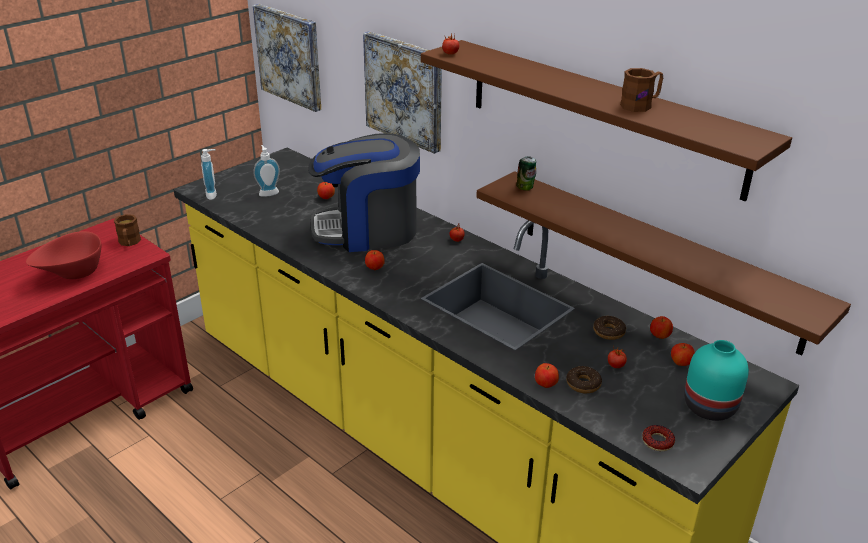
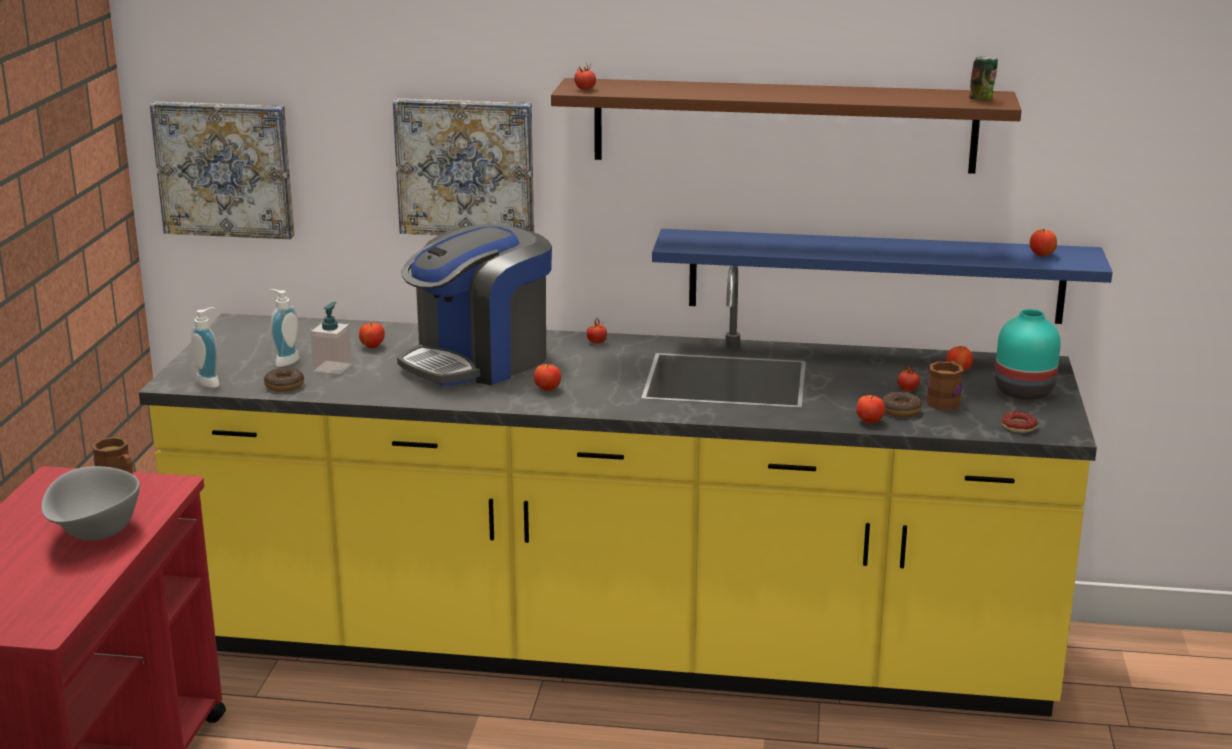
camera: 35 degrees left, 10 degrees down
(72, 274) = (93, 535): red bowl -> grey bowl
(285, 206) = (333, 367): none -> soap dispenser
(525, 188) = (699, 238): can -> can (981, 100)
(609, 332) = (864, 368): donut -> donut (284, 385)
(641, 105) = (855, 93): brown mug -> brown mug (945, 400)
(656, 258) = (875, 276): brown shelf -> blue shelf
(659, 336) = (912, 358): apple -> apple (1042, 255)

